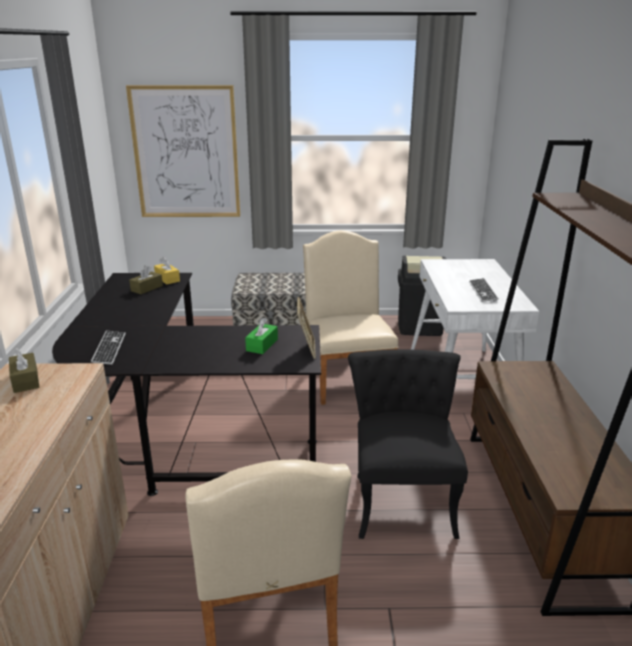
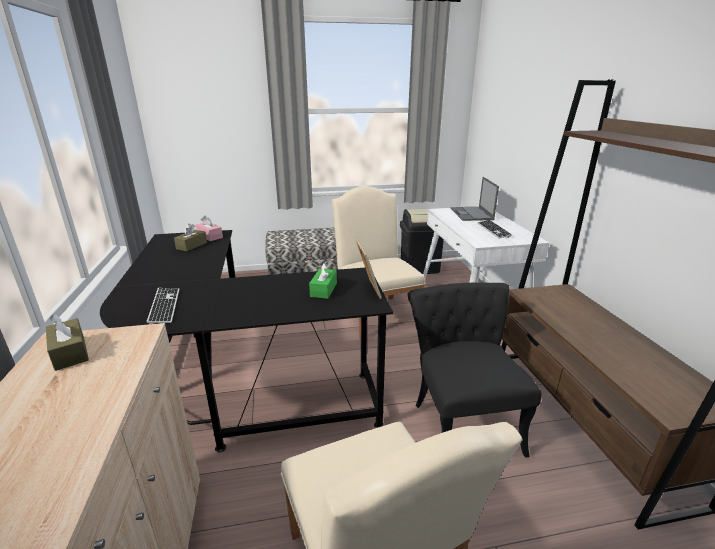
camera: 10 degrees left, 0 degrees up
(167, 279) = (210, 236): yellow tissue box -> pink tissue box
(186, 153) = (213, 126): picture -> none
(469, 269) = (472, 214): none -> laptop

